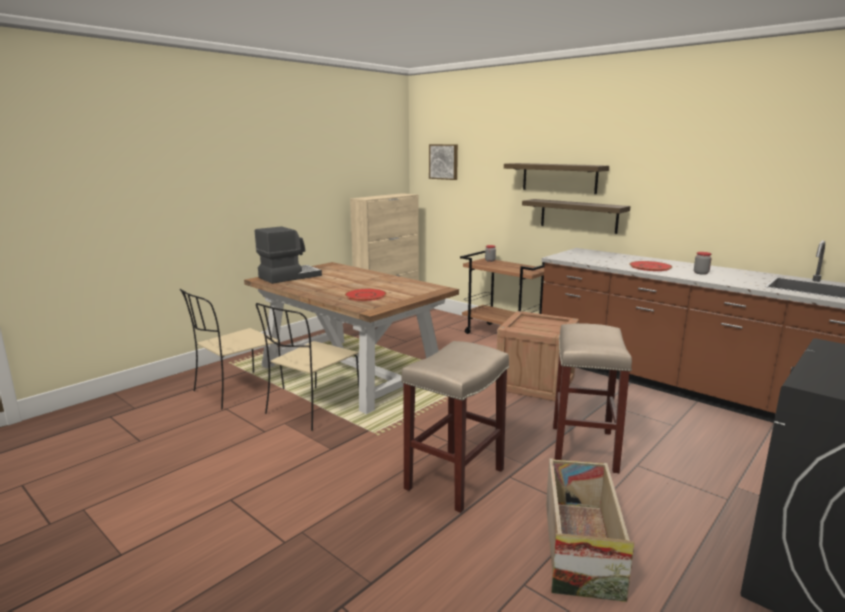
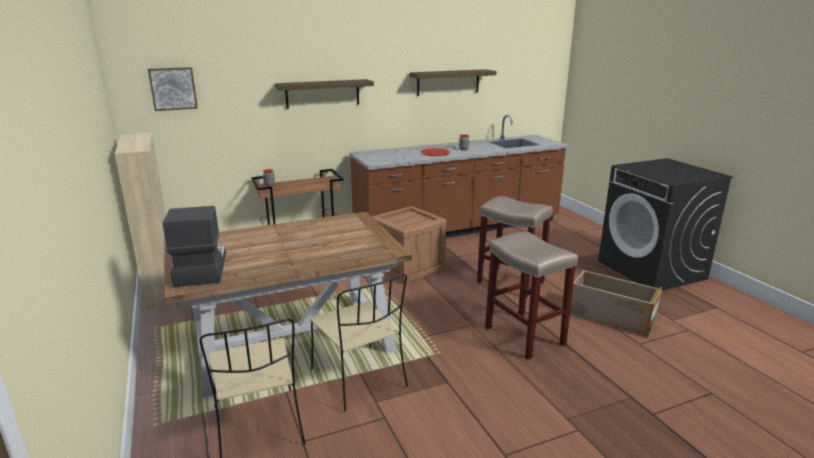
camera: 65 degrees left, 5 degrees up
(366, 295) = (341, 245): red plate -> none
(578, 215) = (345, 125): shelf -> shelf (448, 82)

